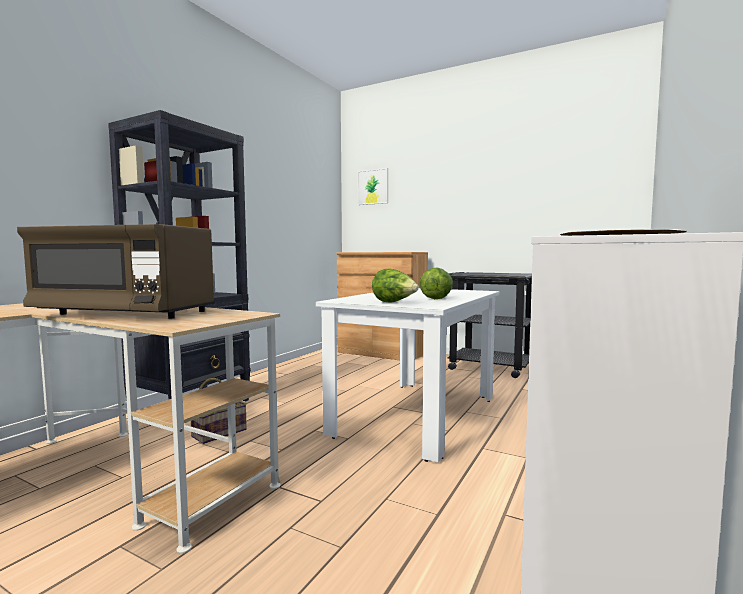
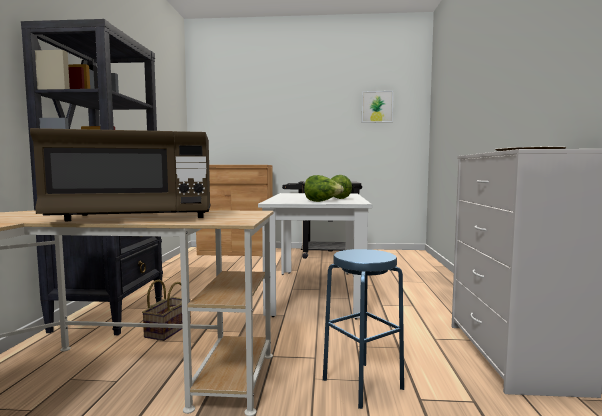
camera: 25 degrees left, 0 degrees up
(335, 552) = (362, 384): none -> blue stool
(373, 187) = (219, 108): picture -> picture (377, 106)

